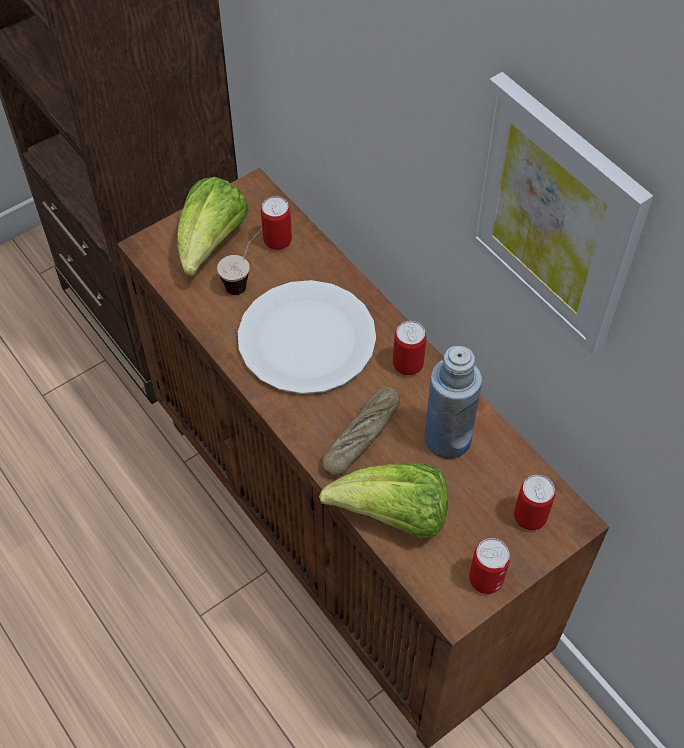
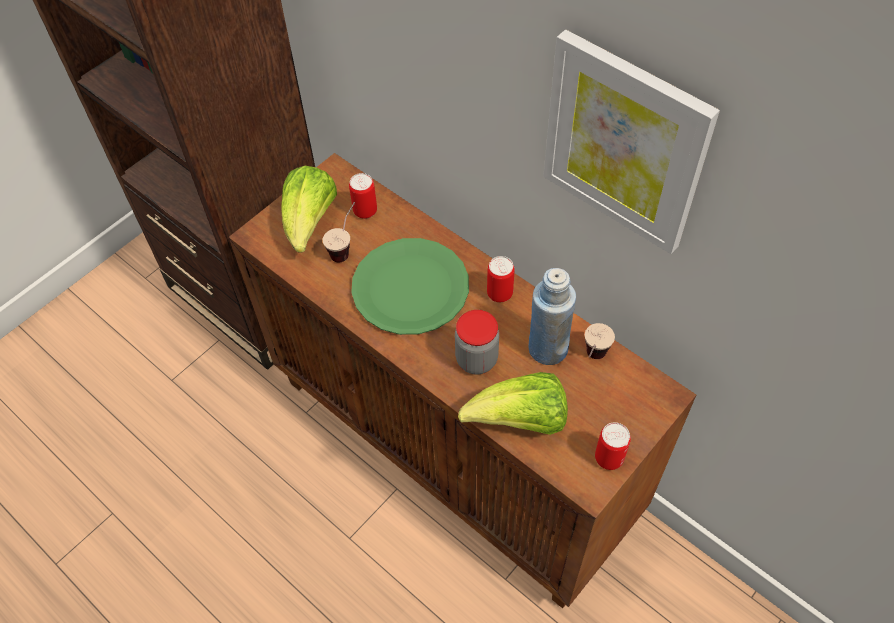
camera: 10 degrees left, 0 degrees up
(306, 339) = (410, 288): white plate -> green plate
(361, 436) = (476, 359): bread -> jar
(496, 463) = (592, 361): none -> cup
(529, 517) = (631, 399): can -> none

